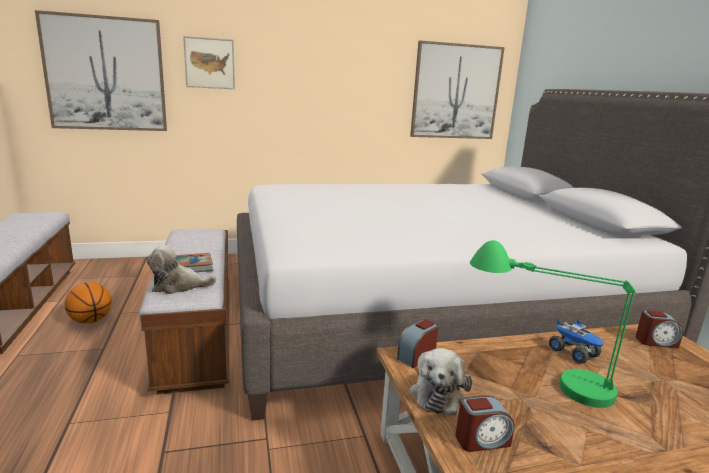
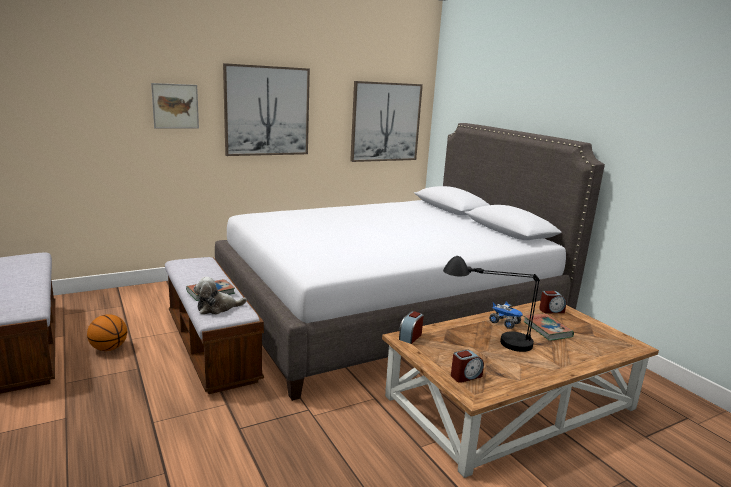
camera: 15 degrees left, 0 degrees up
(106, 74) = (77, 120): picture -> picture (267, 111)
(437, 393) = (432, 356): plush toy -> none
(537, 379) = (487, 341): green table lamp -> black table lamp
(645, 373) = (547, 329): none -> book

